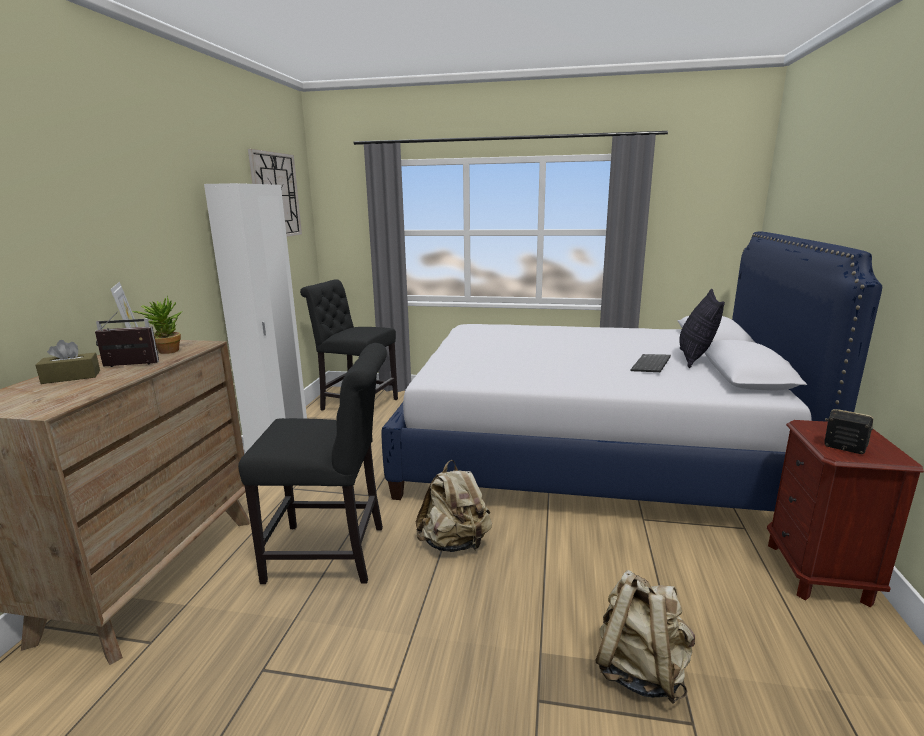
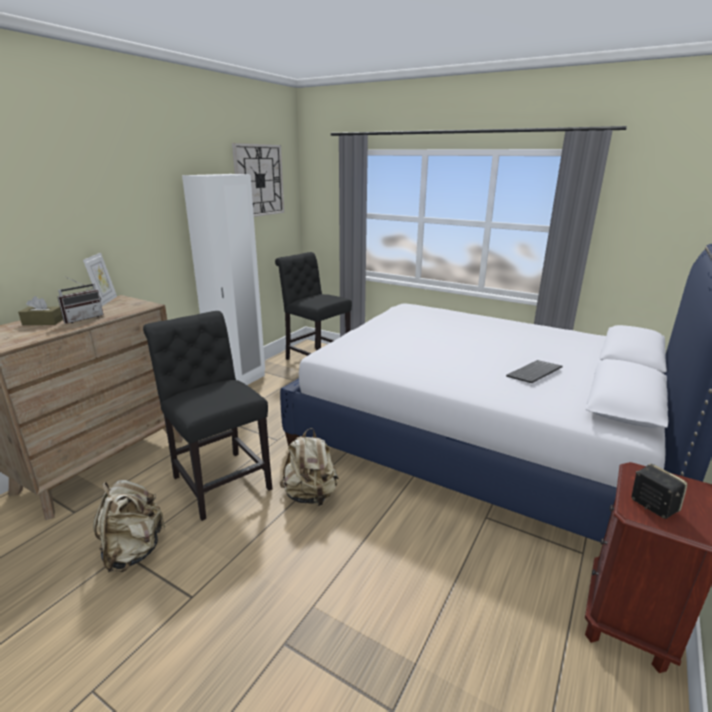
camera: 20 degrees right, 5 degrees up
(128, 366) = (82, 318): radio -> radio turned 120 degrees clockwise
(166, 351) = (118, 308): potted plant -> none
(333, 554) = (219, 480): black chair -> black chair turned 150 degrees counterclockwise
(640, 670) = (381, 650): beige backpack -> beige backpack (133, 551)
(695, 359) = (588, 374): pillow -> none

